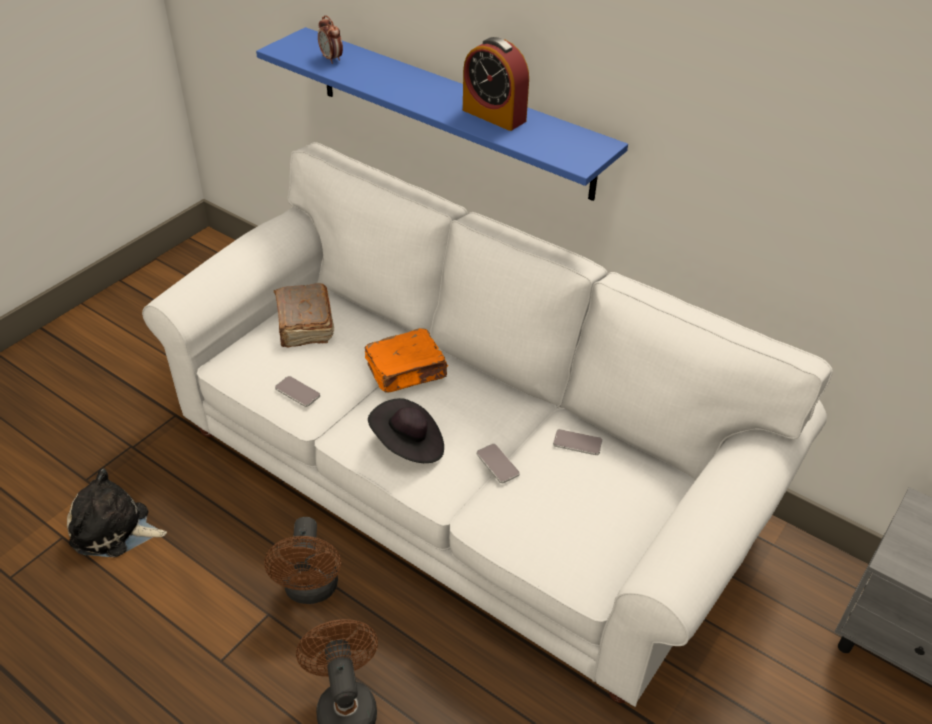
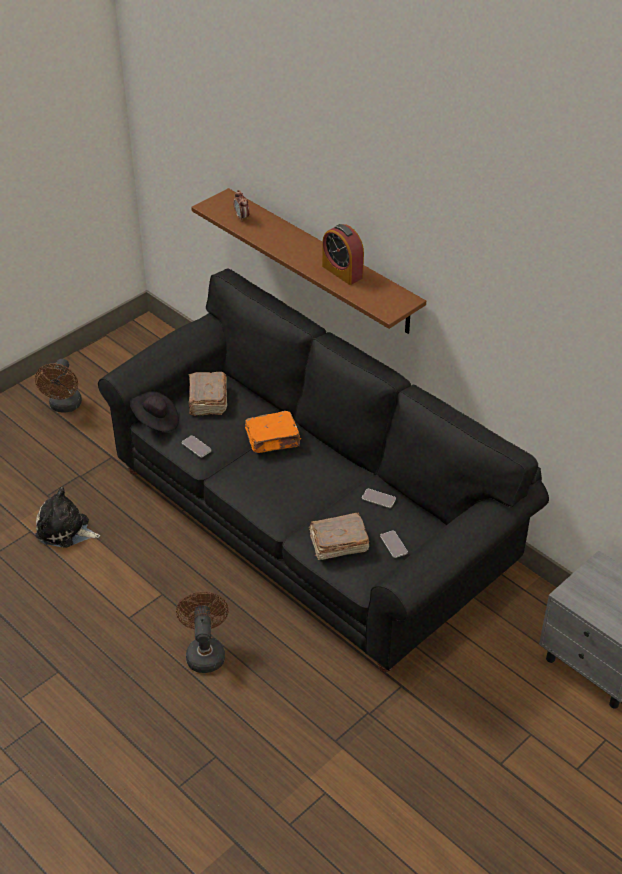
camera: 10 degrees right, 0 degrees up
(311, 590) = (192, 583): brown fan -> brown fan (64, 406)
(408, 445) = (265, 489): black hat -> black hat (156, 421)
(452, 112) = (321, 261): blue shelf -> brown shelf
(463, 477) = (311, 521): white sofa -> black sofa
(497, 464) = (321, 507): phone -> phone (393, 544)
(536, 521) = (337, 544): none -> brown book

